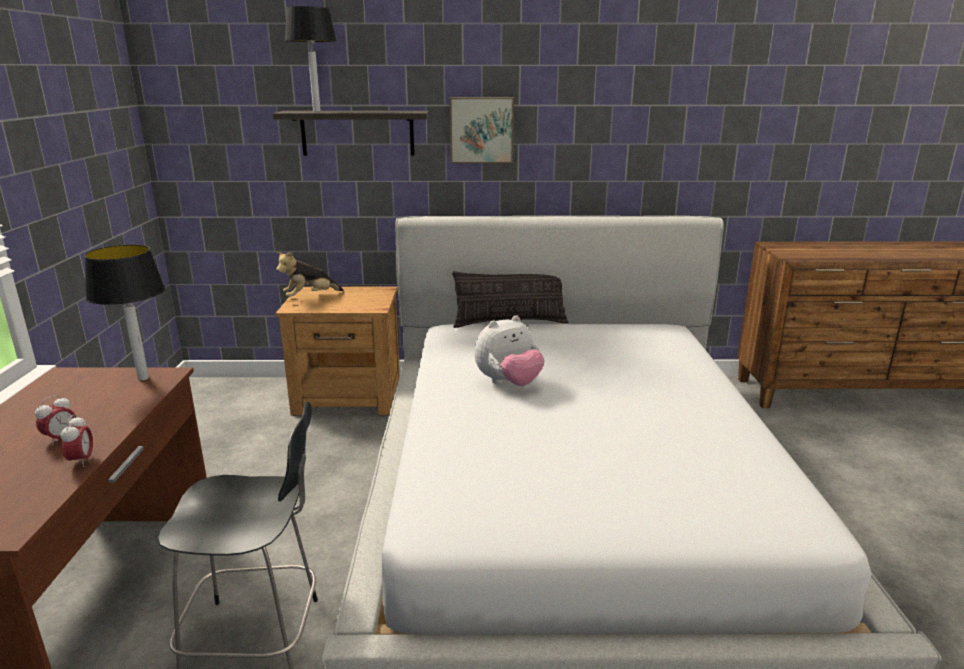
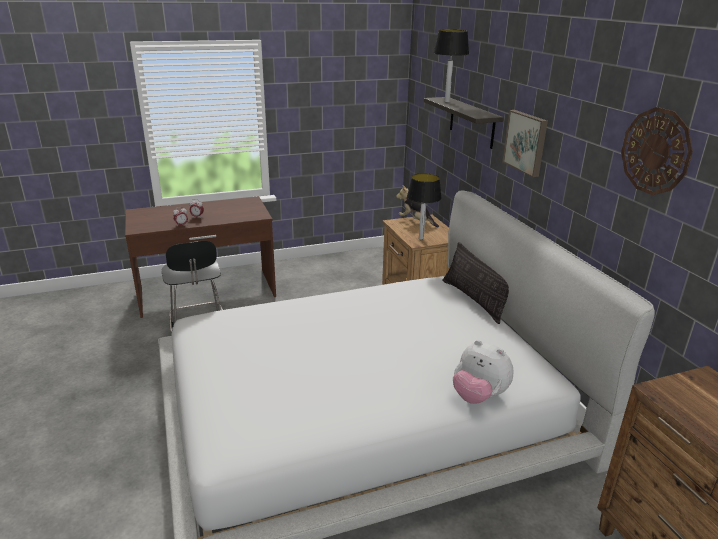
camera: 70 degrees right, 5 degrees up
(144, 378) = (256, 213): table lamp -> table lamp (421, 238)
(508, 383) = (359, 314): plush toy -> plush toy (478, 396)
(666, 92) = (656, 151): none -> wall clock

